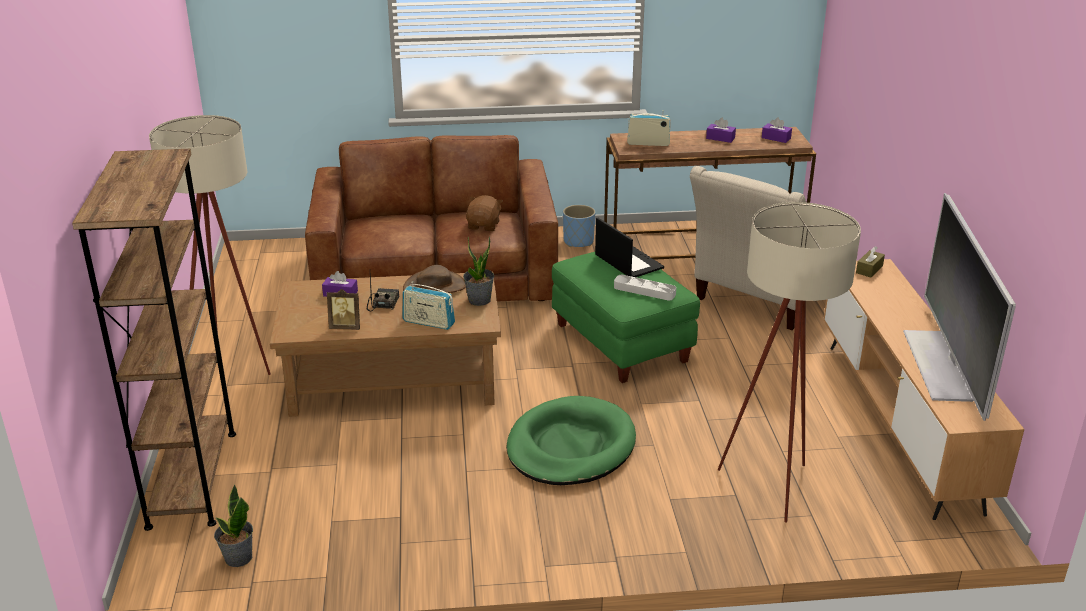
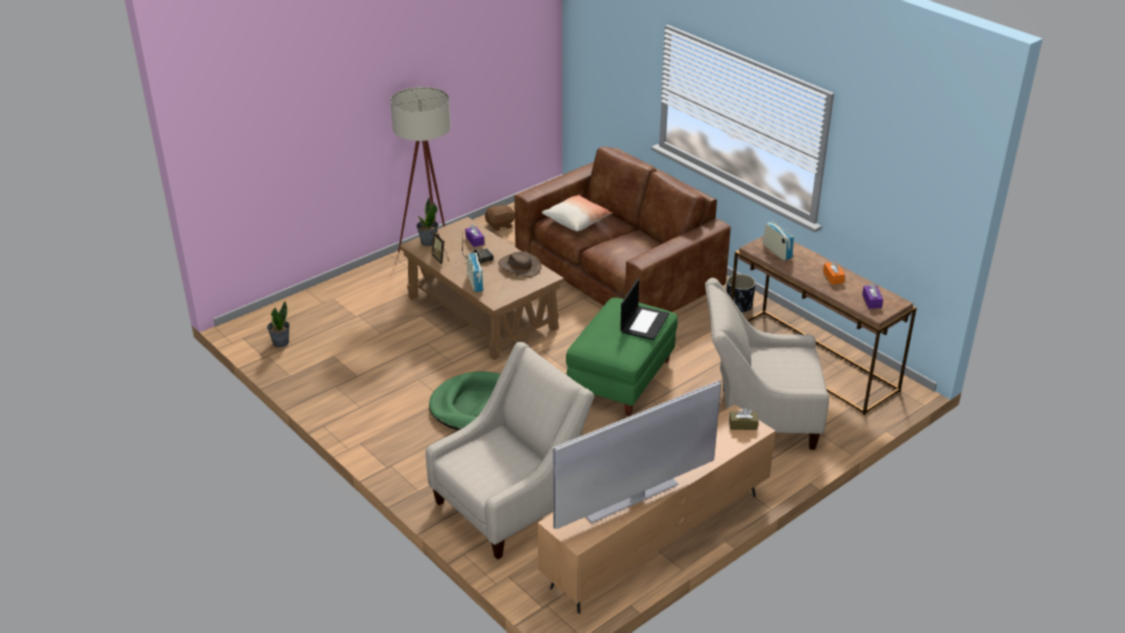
camera: 55 degrees right, 5 degrees up
(192, 478) = (327, 296): brown bookcase -> none
(388, 230) = (577, 221): none -> pillow
(479, 300) = (521, 288): potted plant -> potted plant (428, 242)
(484, 226) = (628, 250): brown plush toy -> brown plush toy (500, 225)
(578, 242) = (739, 306): blue planter -> black planter
(644, 291) = (611, 344): grey tray -> none
(720, 138) = (833, 277): purple tissue box -> orange tissue box
(771, 493) = (511, 505): beige floor lamp -> beige armchair

